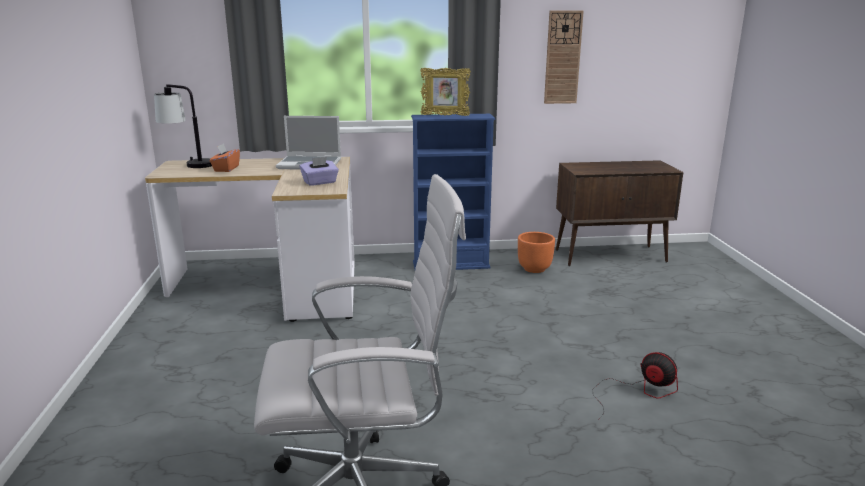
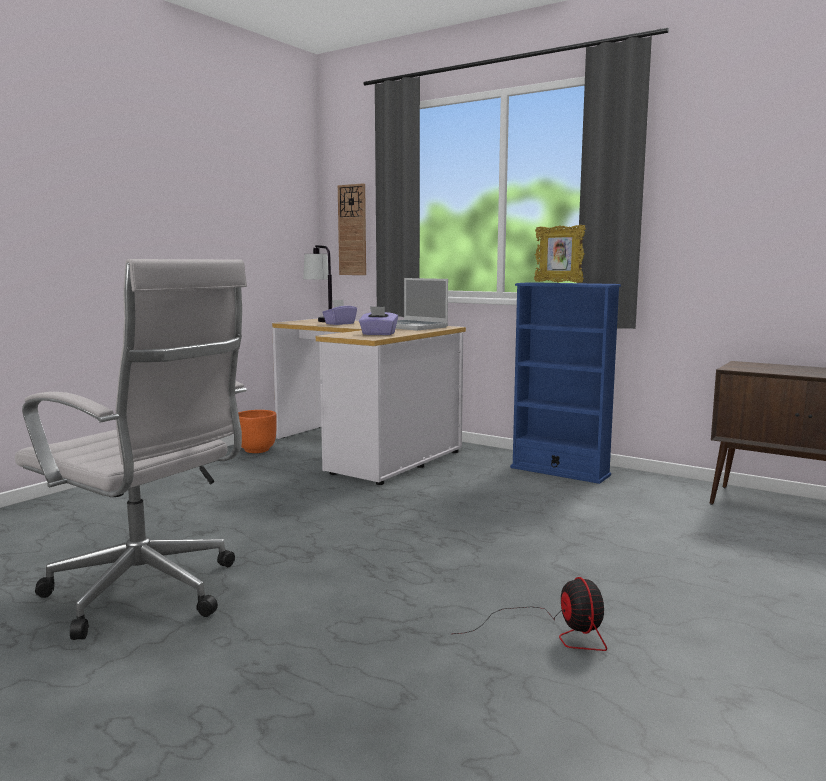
camera: 40 degrees right, 10 degrees down
(226, 169) = (339, 324): orange tissue box -> purple tissue box
(534, 269) = (655, 496): orange planter -> orange planter (257, 450)
(562, 57) = (742, 216): wall clock -> wall clock (352, 230)

